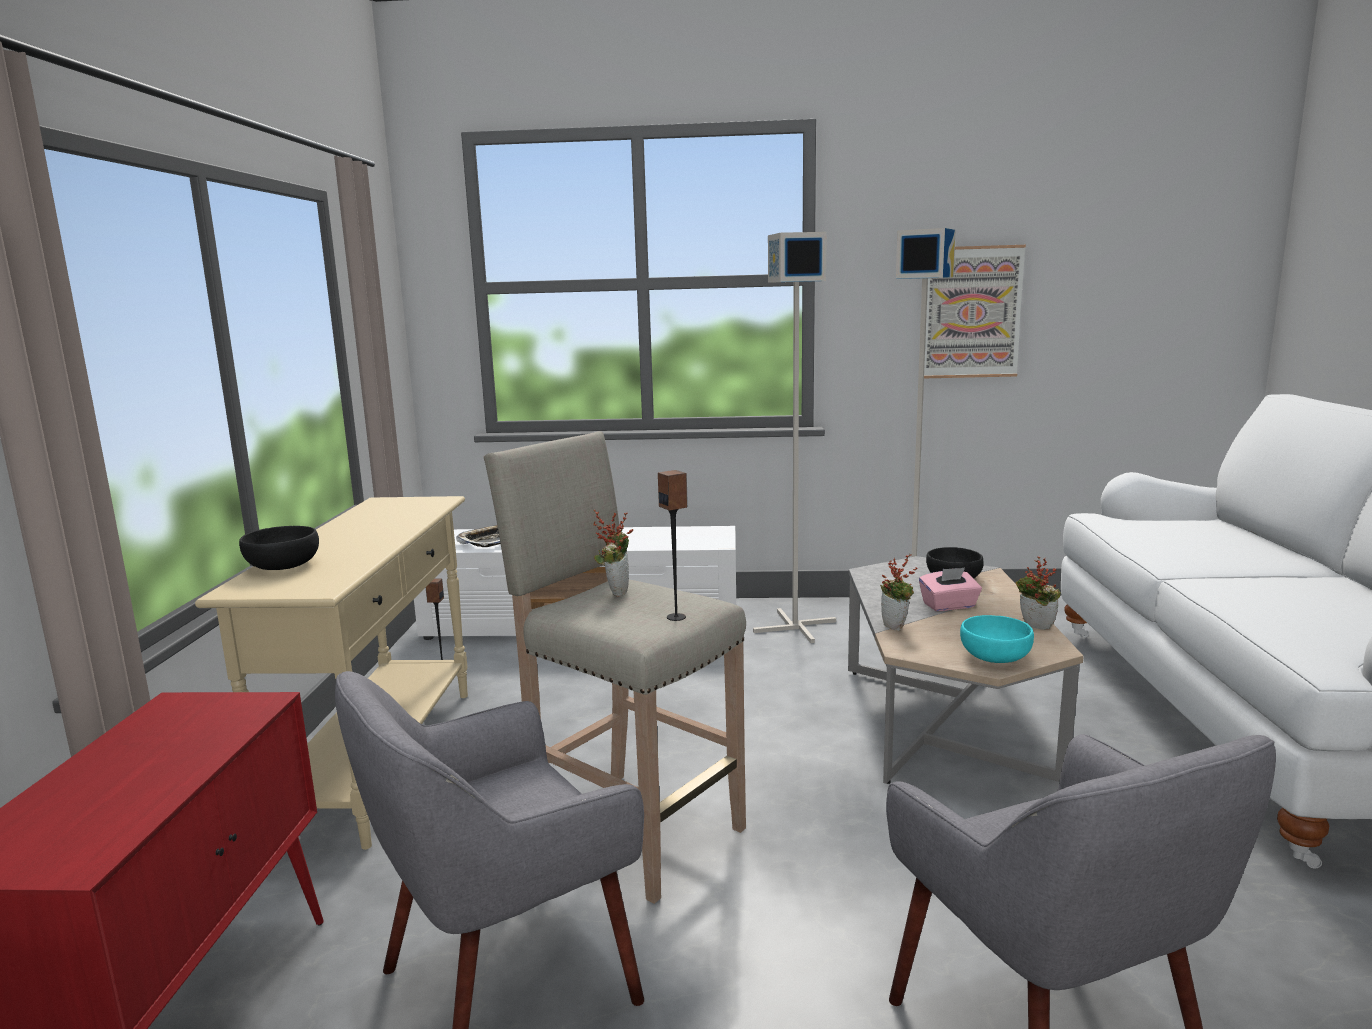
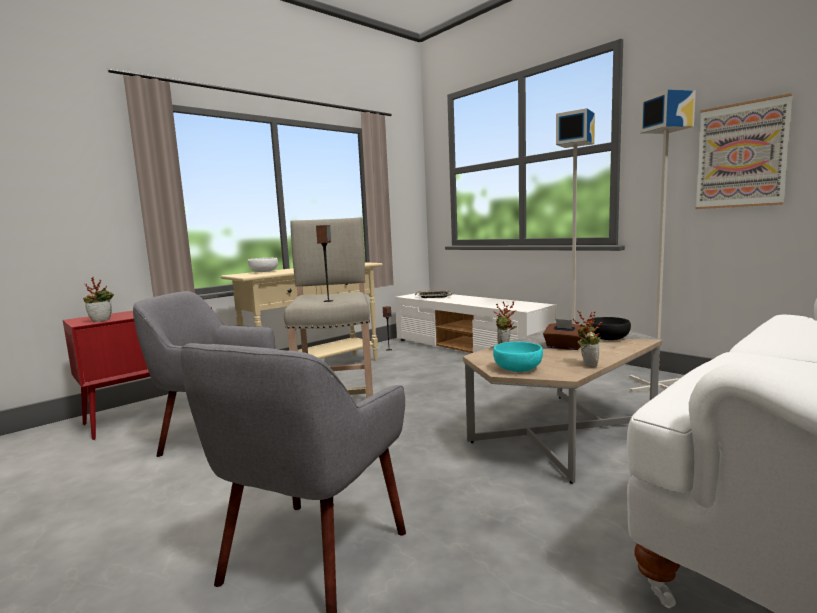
camera: 45 degrees right, 5 degrees down
(282, 566) = (263, 272): black bowl -> white bowl
(615, 591) = (340, 293): potted plant -> potted plant (102, 320)
(949, 606) = (564, 347): pink tissue box -> brown tissue box

